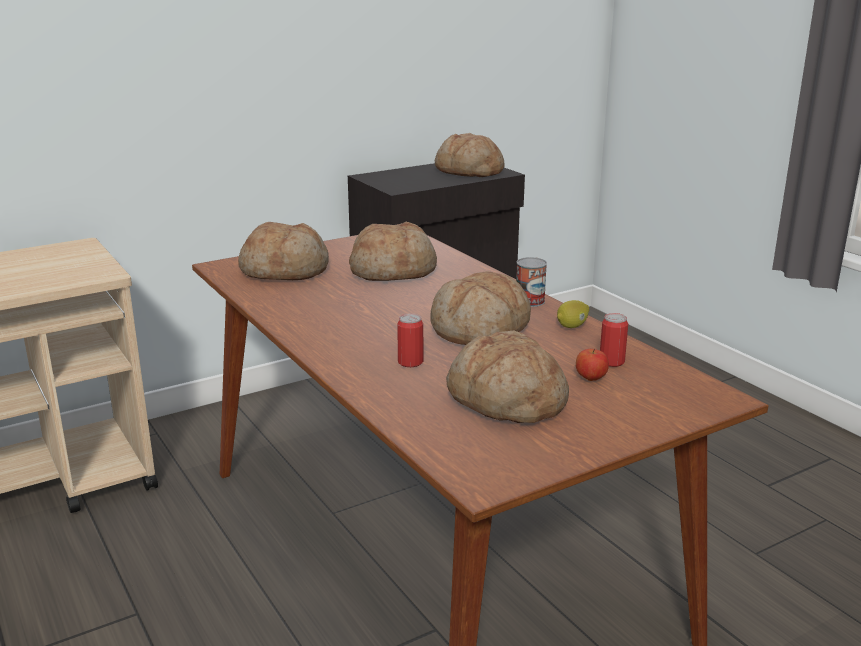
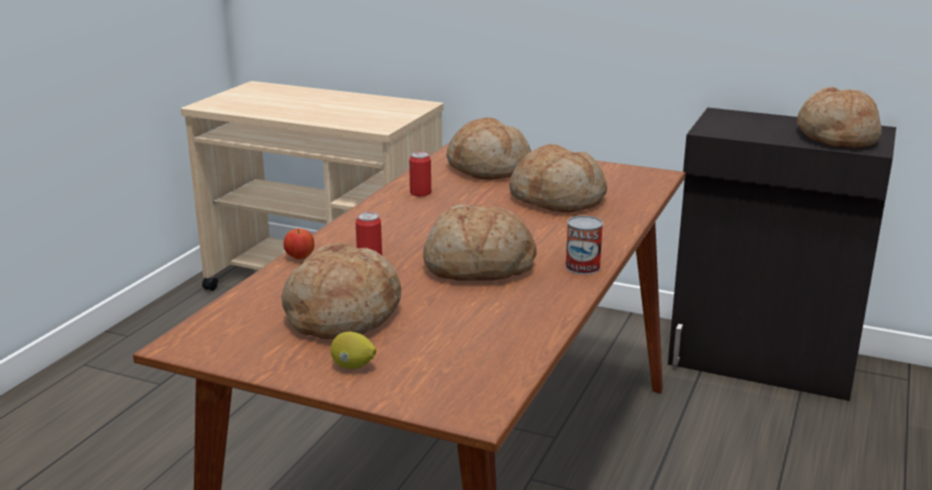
camera: 55 degrees right, 0 degrees up
(572, 326) = (550, 300): lemon -> lemon (353, 366)
(591, 378) = (435, 338): apple -> apple (299, 257)
(611, 361) = (489, 338): can -> can (420, 193)

